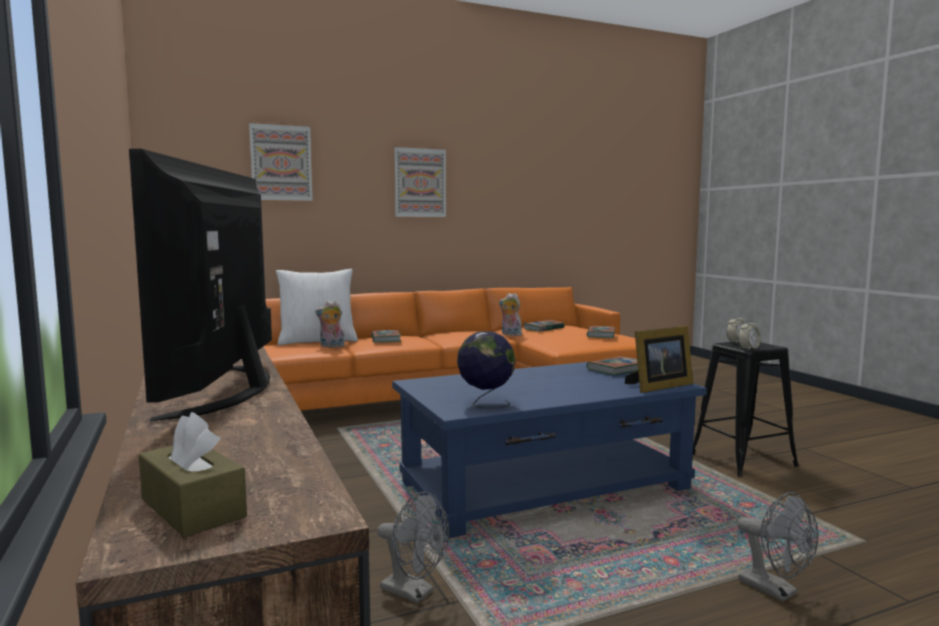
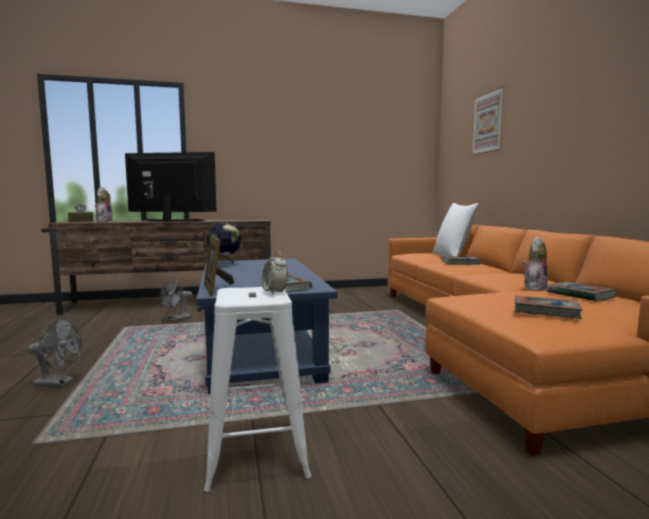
camera: 100 degrees right, 0 degrees up
(331, 346) = (433, 259): plush toy -> plush toy (104, 221)
(420, 183) = (576, 112): picture -> none
(742, 460) = (255, 451): black stool -> white stool
(748, 349) = (230, 289): alarm clock -> none
(776, 591) = (59, 383): grey fan -> grey fan turned 150 degrees counterclockwise

